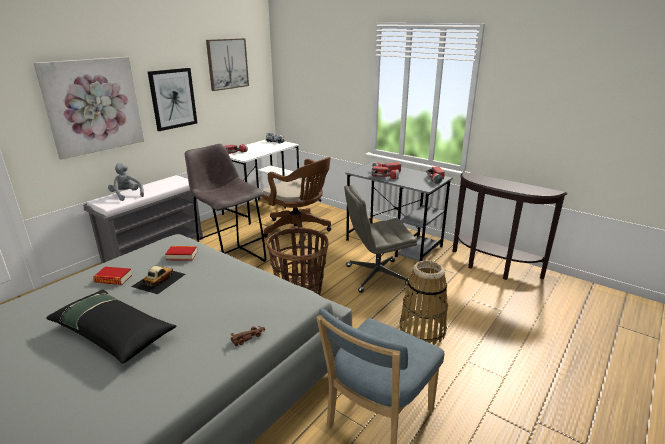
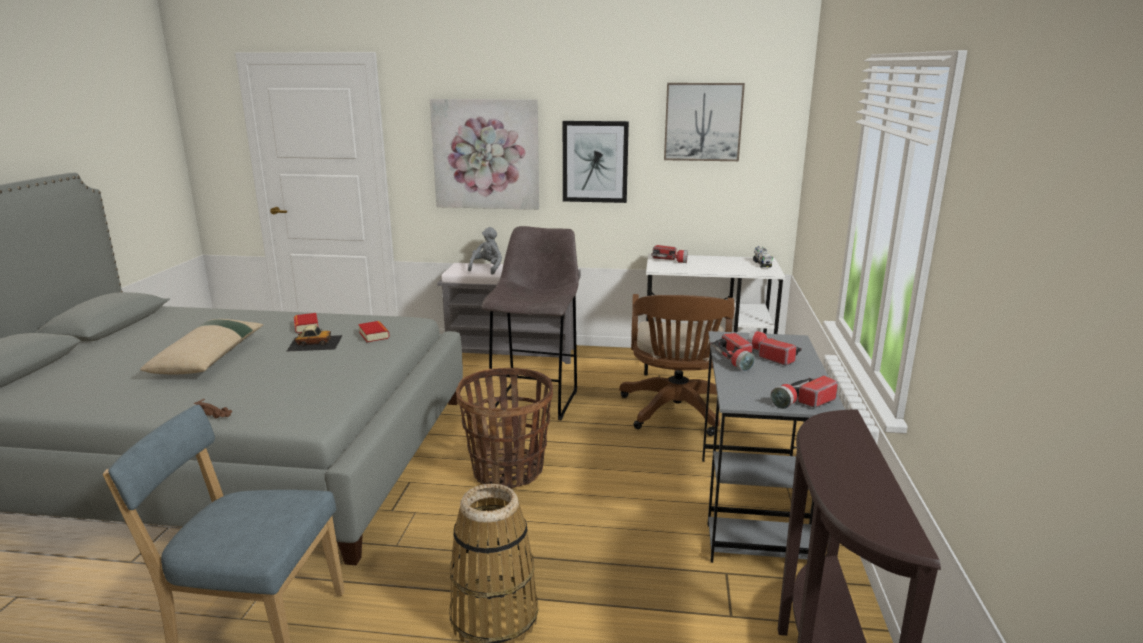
camera: 60 degrees right, 5 degrees down
(113, 332) = (209, 357): black pillow -> beige pillow
(376, 276) = (618, 522): grey office chair -> none

